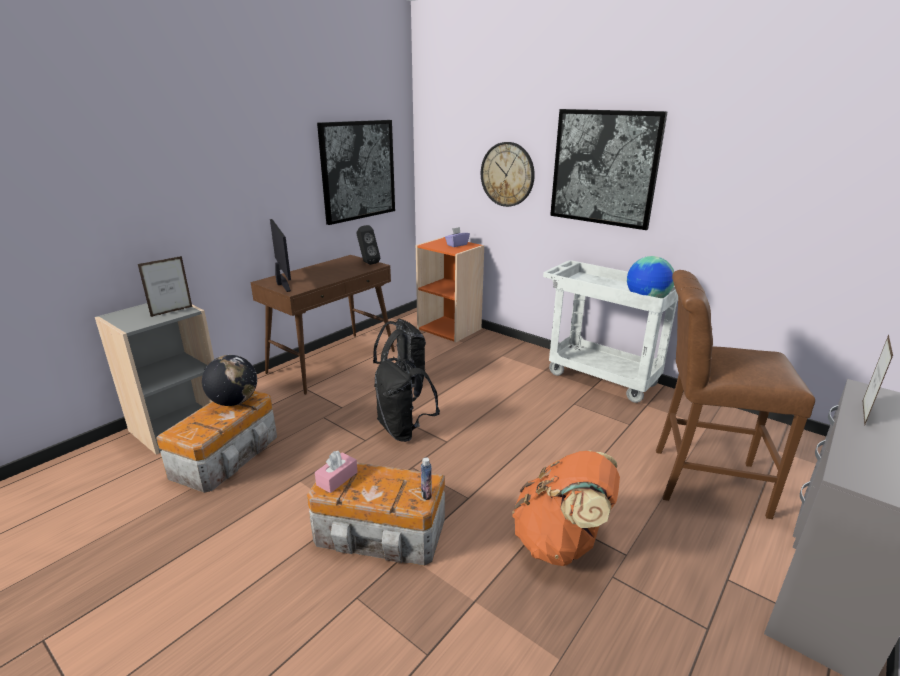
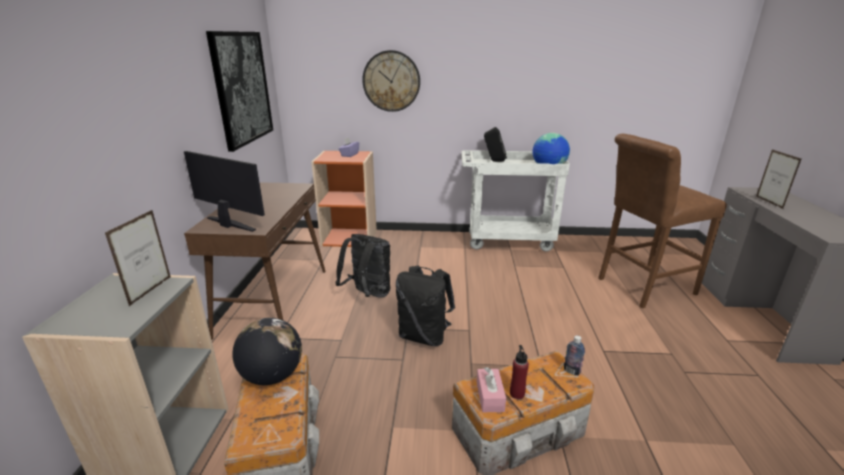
camera: 35 degrees left, 0 degrees up
(358, 487) = (517, 393): none -> red bottle
(367, 263) = (287, 186): black speaker -> black speaker (494, 161)
(561, 542) = (633, 366): orange backpack -> none
(604, 168) = (486, 67): picture -> none

